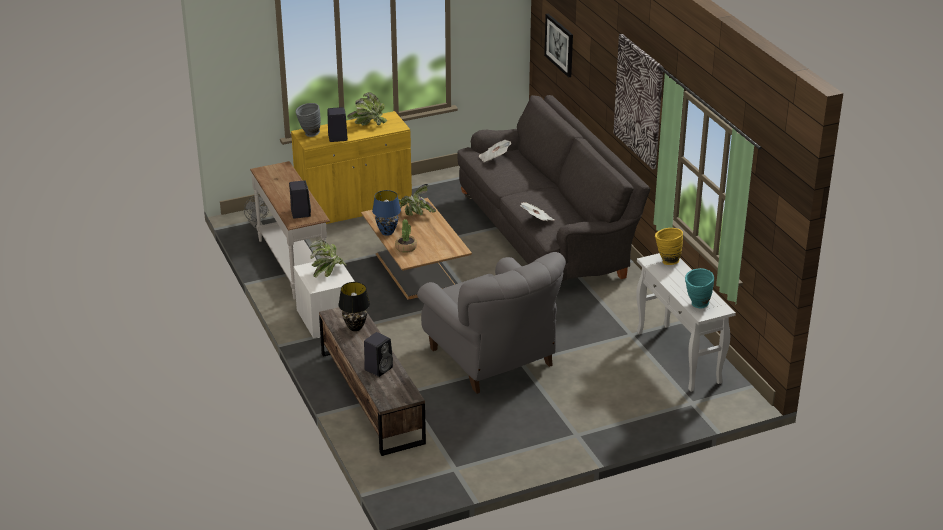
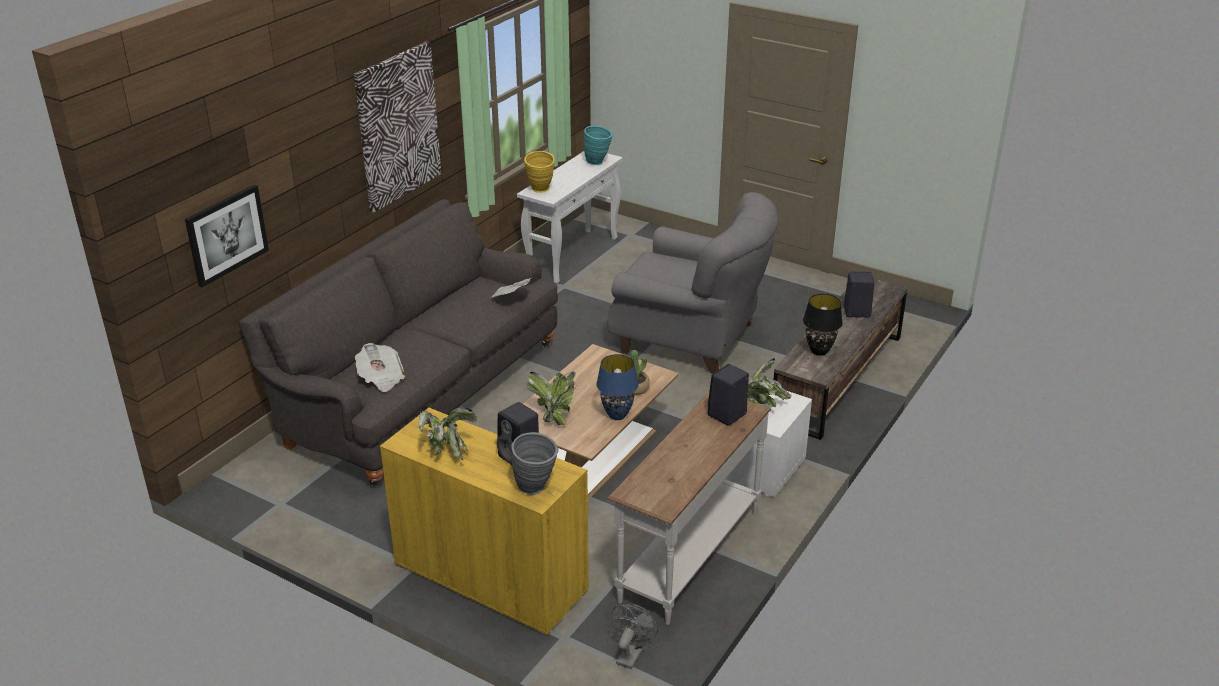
camera: 125 degrees left, 0 degrees up
(493, 358) = (691, 339): grey armchair -> grey armchair turned 90 degrees clockwise

